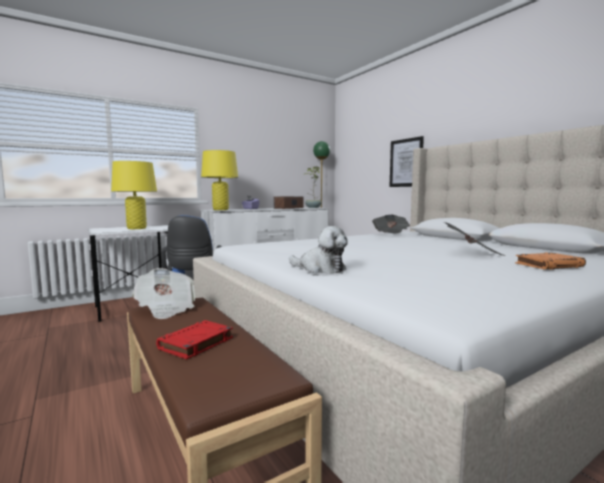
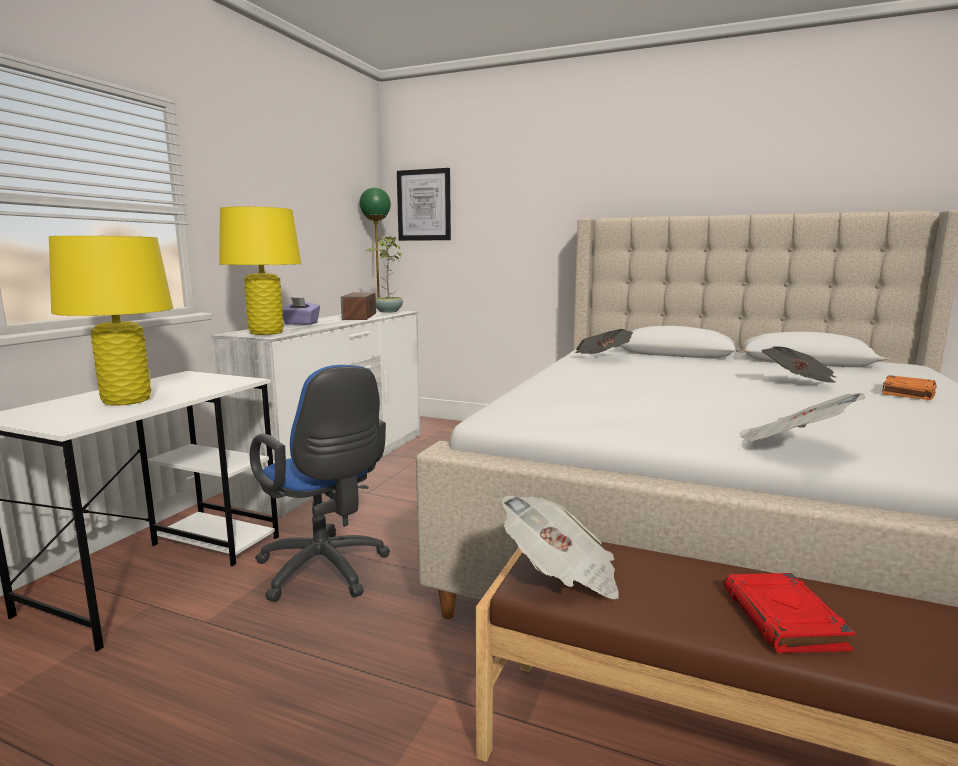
camera: 35 degrees left, 5 degrees up
(320, 269) = (791, 446): plush toy -> newspaper
(406, 163) = (543, 236): picture -> picture (424, 205)

